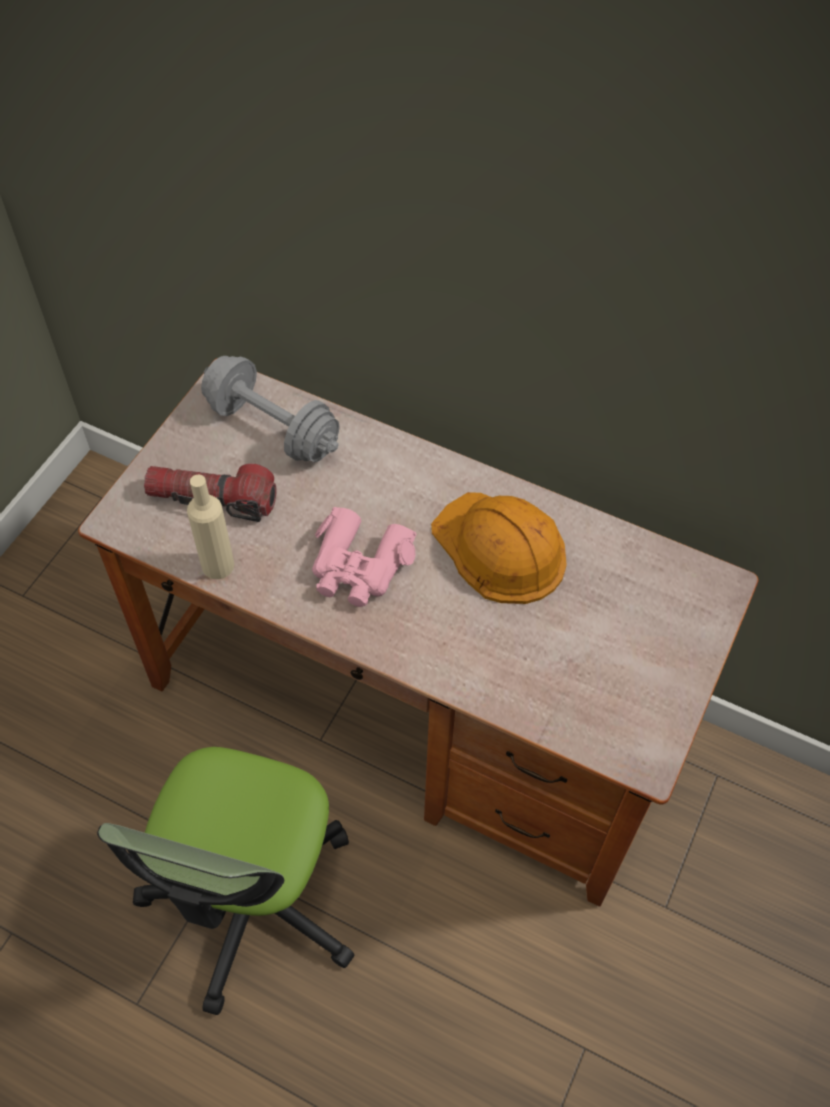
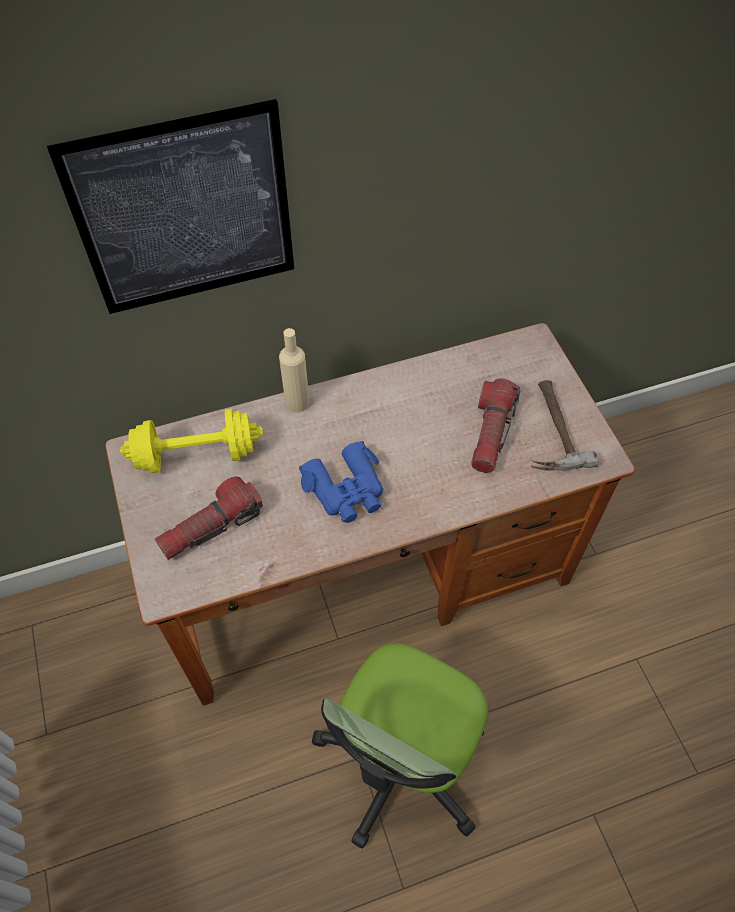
camera: 45 degrees left, 0 degrees up
(218, 565) = (263, 562): beige bottle -> beige bottle (297, 402)
(252, 901) = (401, 762): office chair -> office chair turned 60 degrees clockwise
(272, 428) = (196, 455): grey dumbbell -> yellow dumbbell
(346, 162) = (185, 213): none -> picture
(359, 566) = (346, 490): pink binoculars -> blue binoculars
(500, 549) = (409, 414): orange hard hat -> none
(558, 634) = (491, 433): none -> flashlight
(622, 682) = (549, 429): none -> hammer

